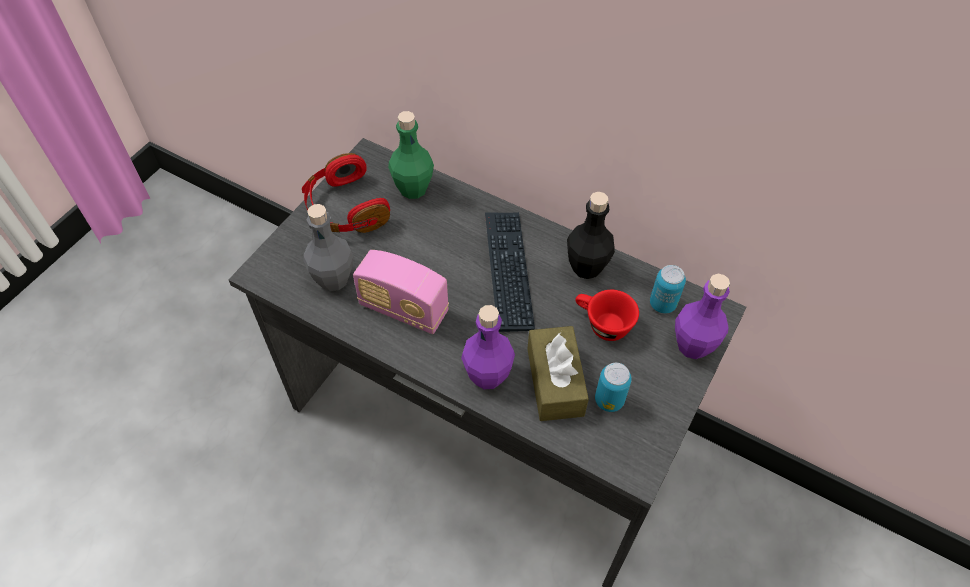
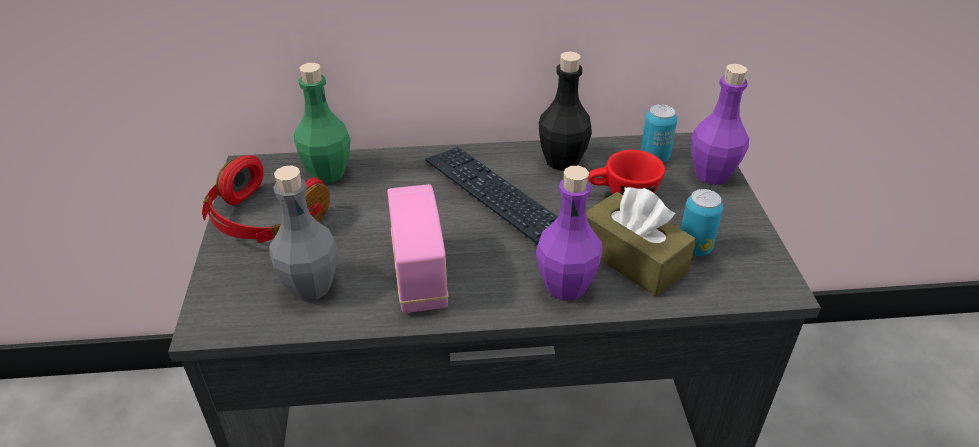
camera: 35 degrees left, 15 degrees down
(403, 309) = (419, 275): radio -> radio turned 90 degrees counterclockwise

